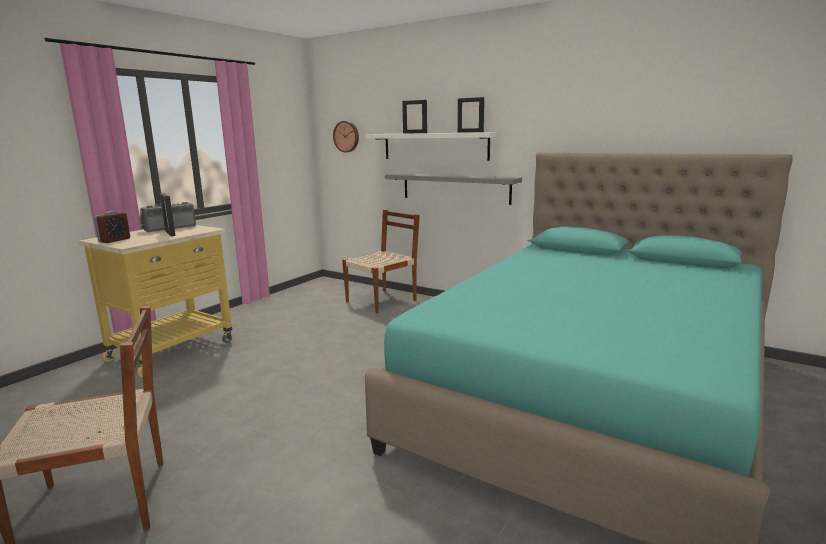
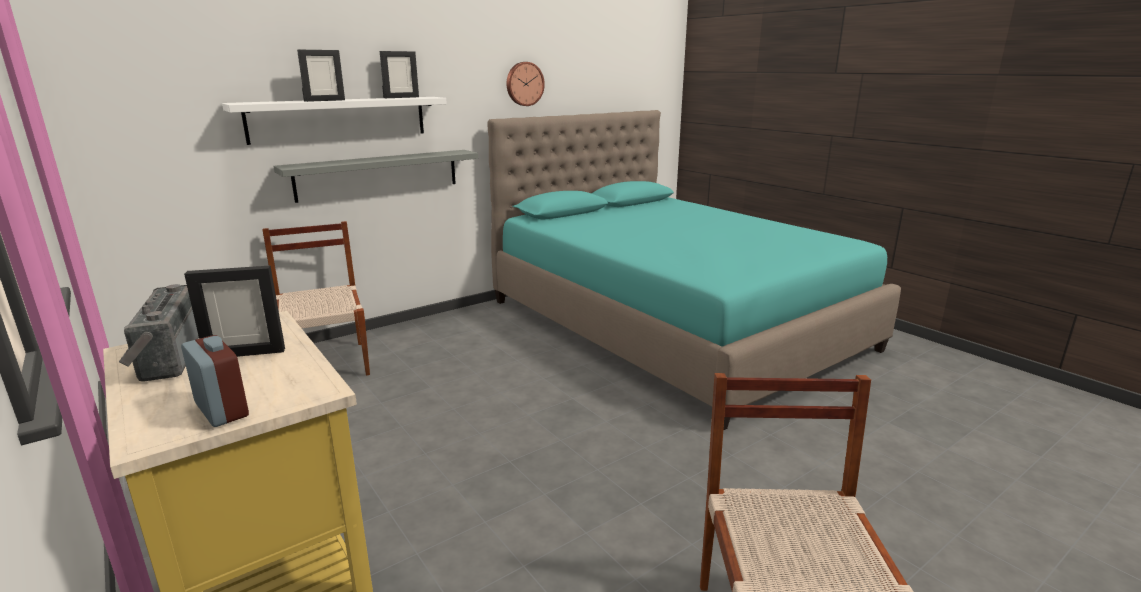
camera: 70 degrees left, 5 degrees up
(347, 136) = (137, 110): wall clock -> wall clock (524, 84)

